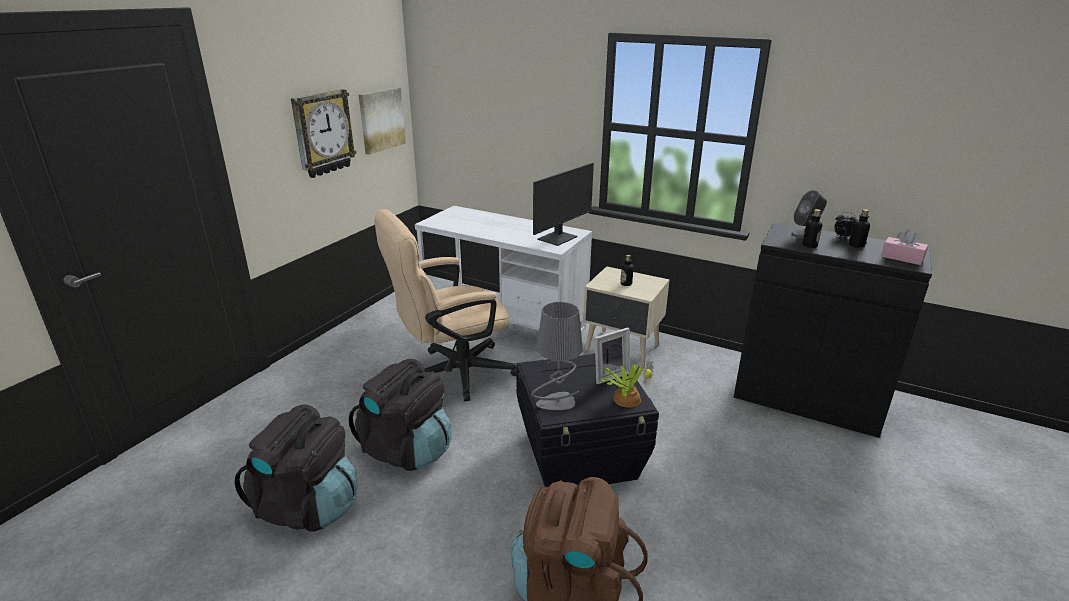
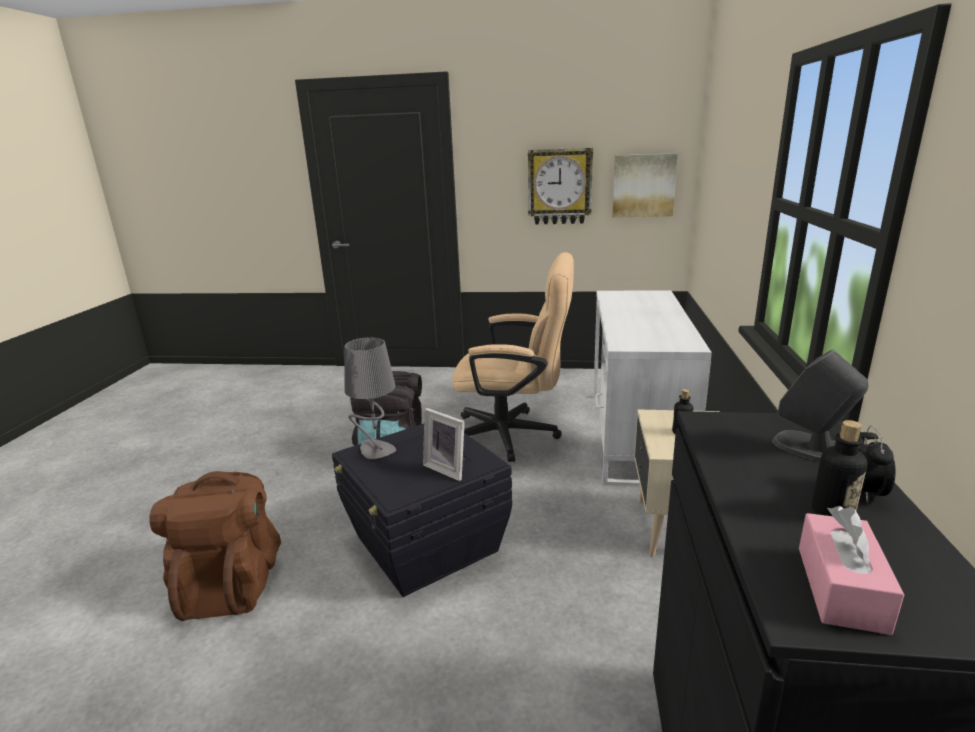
camera: 70 degrees right, 5 degrees down
(308, 506) = (314, 433): black backpack -> none
(452, 374) = (514, 435): beige office chair -> beige office chair turned 150 degrees clockwise
(558, 238) = (654, 341): monitor -> none
(626, 398) = (403, 487): potted plant -> none
(809, 245) = (738, 454): bottle -> none

